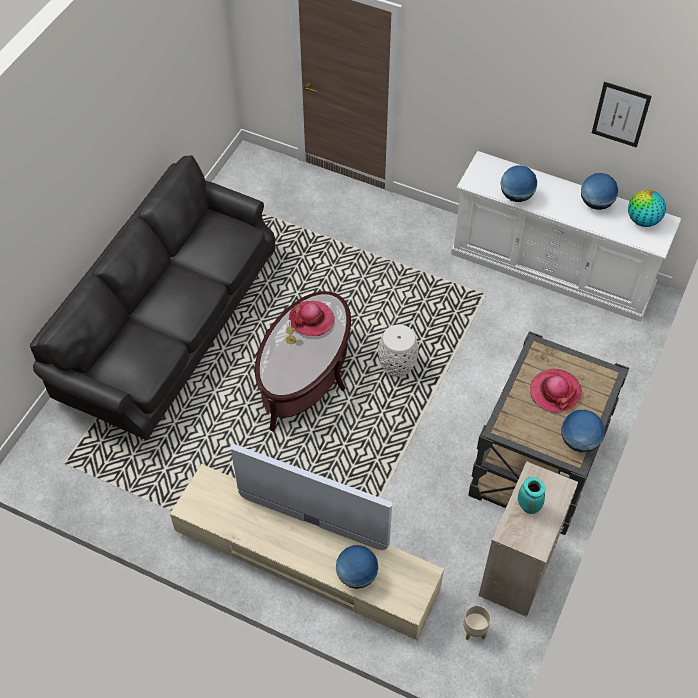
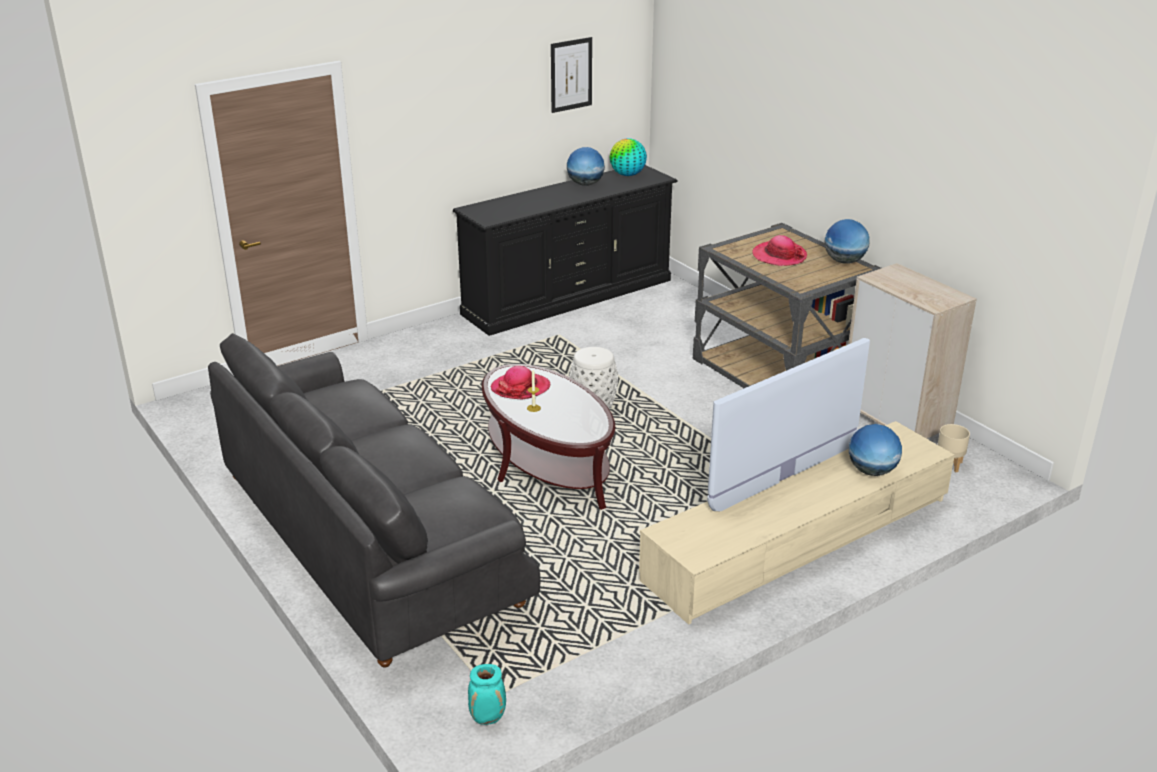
camera: 60 degrees left, 25 degrees down
(516, 196) = (533, 208): globe -> none
(529, 506) = (910, 288): turquoise vase -> turquoise vase (488, 717)
(552, 270) = (569, 297): white cabinet -> black cabinet

